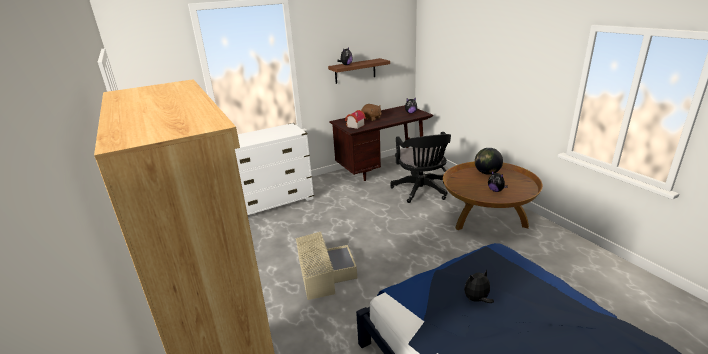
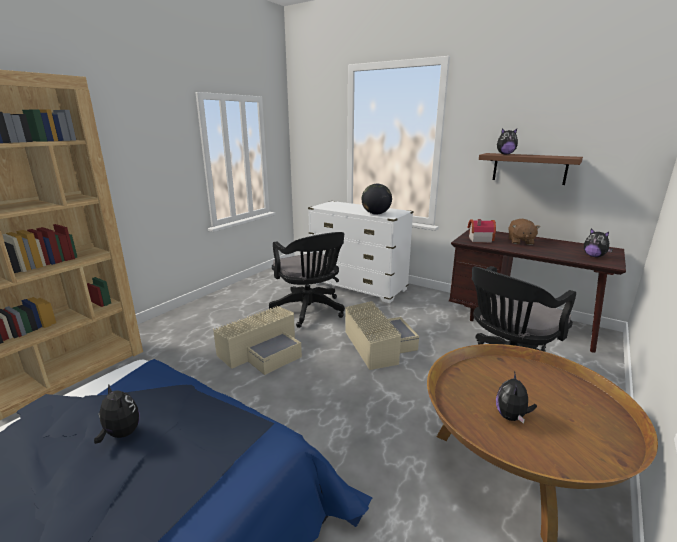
camera: 60 degrees right, 5 degrees down
(284, 236) = (310, 311): none -> black office chair
(361, 220) = (378, 344): none -> beige storage box
(487, 173) = (571, 394): globe -> globe (376, 214)

